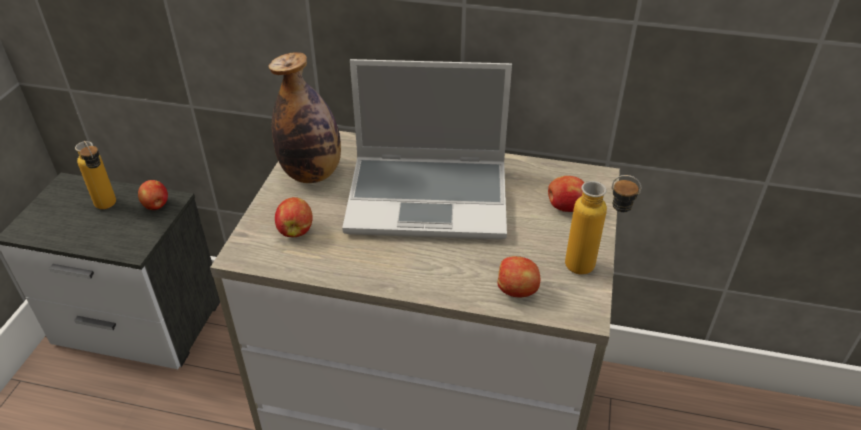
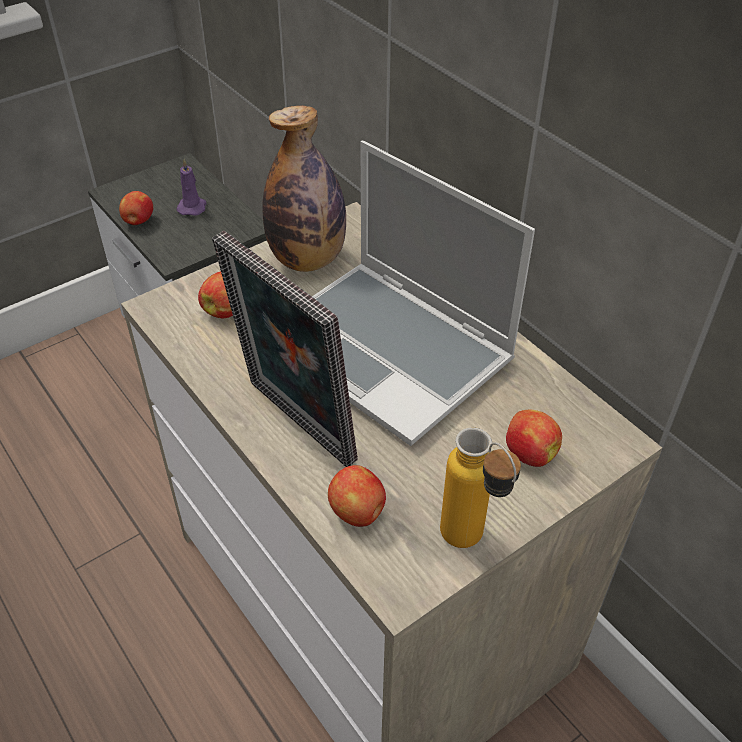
camera: 40 degrees right, 5 degrees up
(108, 208) = (192, 207): bottle -> purple candle
(156, 206) = (230, 225): apple -> apple (138, 221)
(424, 269) = (294, 425): none -> picture frame

